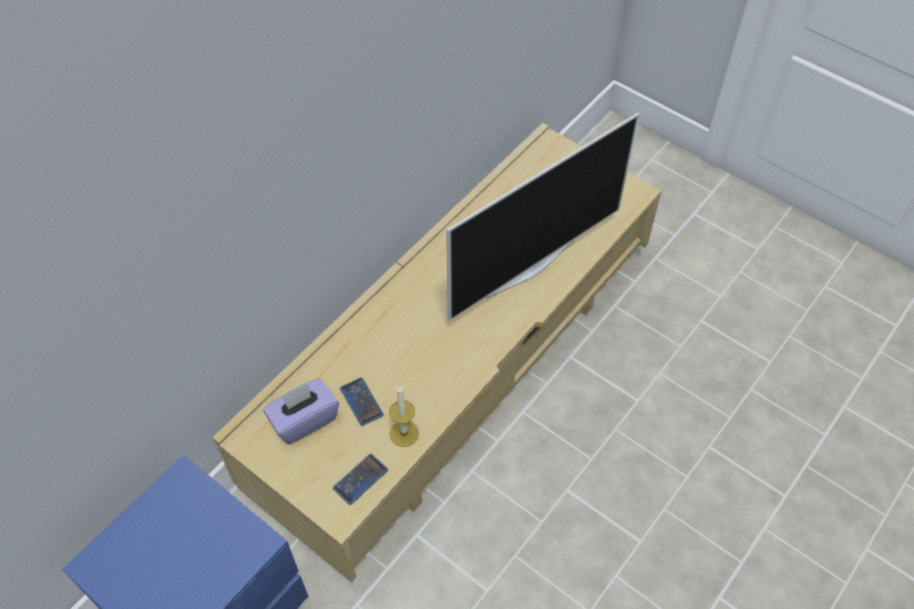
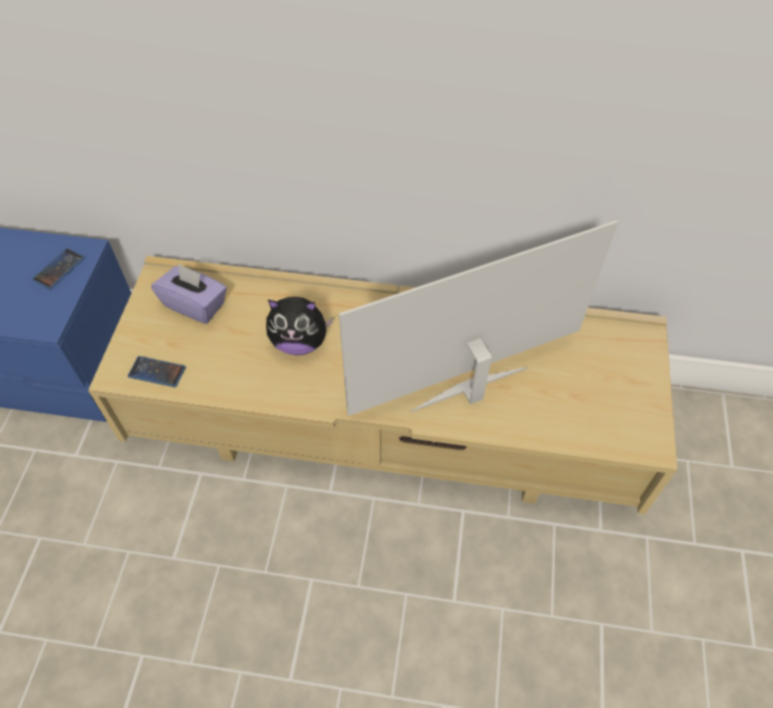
camera: 60 degrees right, 0 degrees up
(361, 402) = (235, 334): phone -> phone (59, 269)
(404, 358) = (299, 342): none -> plush toy
(404, 433) = (220, 381): candle -> none
(529, 268) = (471, 391): television -> television turned 135 degrees clockwise

